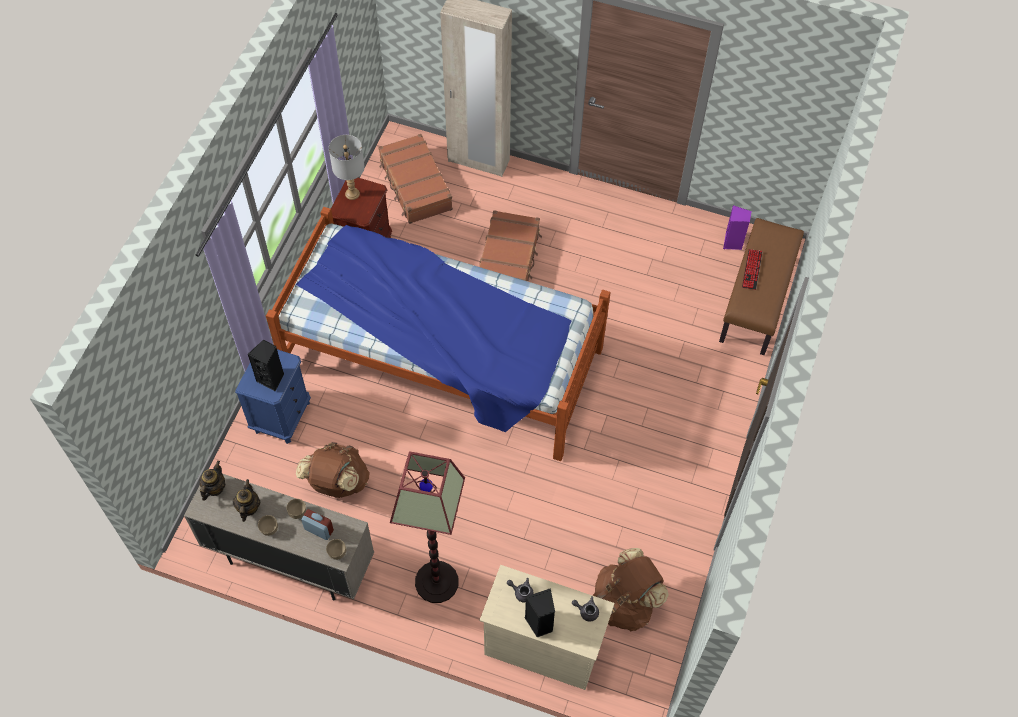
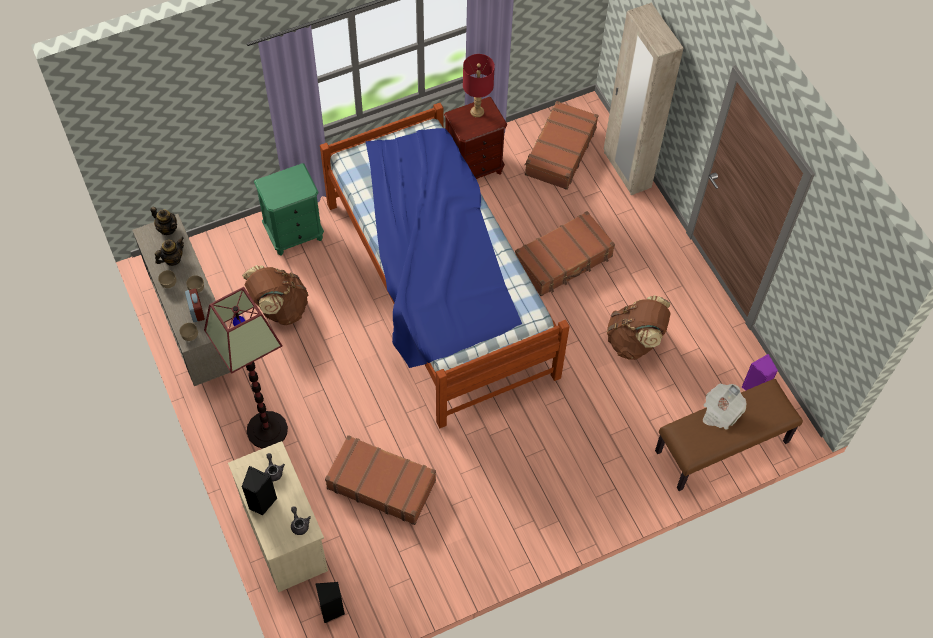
camera: 45 degrees right, 0 degrees up
(214, 488) = (167, 228): teapot -> teapot turned 60 degrees clockwise
(271, 379) = (284, 192): black speaker -> black speaker (332, 610)
(282, 416) = (294, 234): blue nightstand -> green nightstand
(352, 194) = (477, 112): grey table lamp -> red table lamp
(566, 539) = (381, 484): none -> brown suitcase
(625, 602) = (371, 563): brown backpack -> brown backpack (635, 341)
(752, 270) = (720, 412): keyboard -> newspaper

